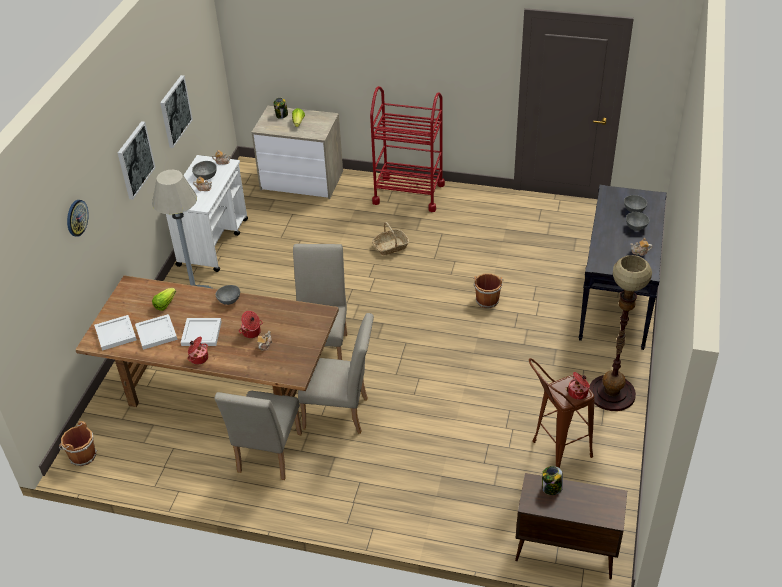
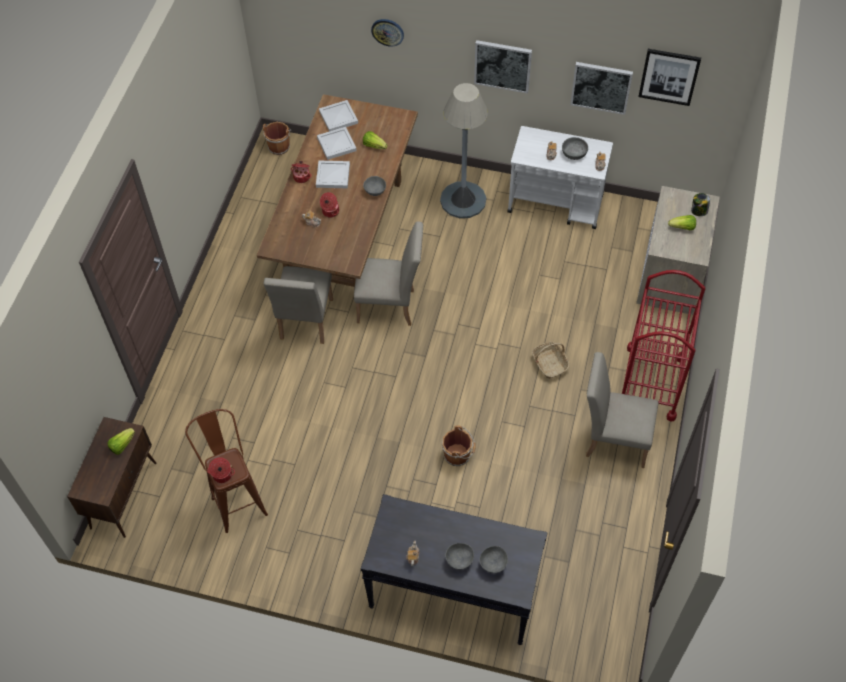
camera: 90 degrees right, 15 degrees up
(192, 57) = (669, 76): none -> picture
(267, 457) = (261, 270): beige chair -> beige chair (612, 439)
(551, 488) = (122, 445): jar -> lettuce
(612, 393) = (307, 563): floor lamp -> none

